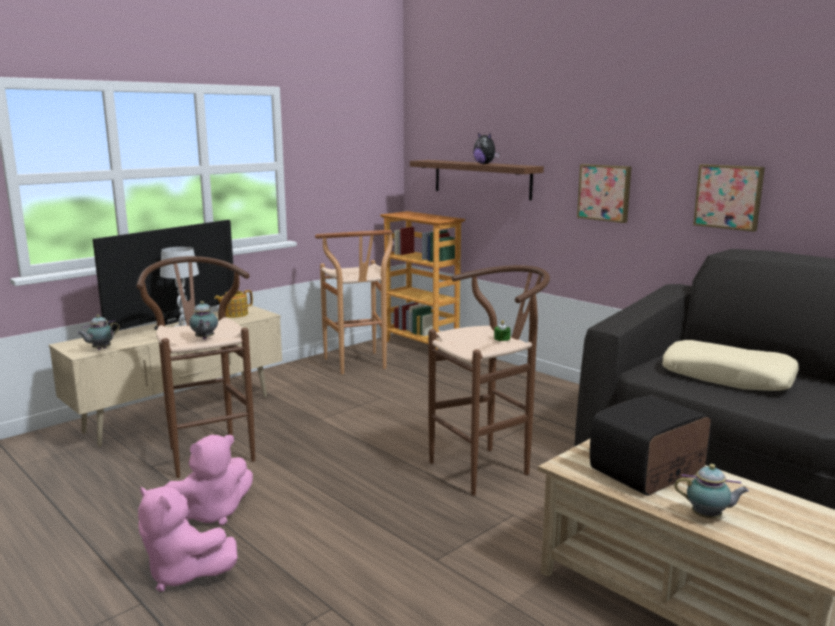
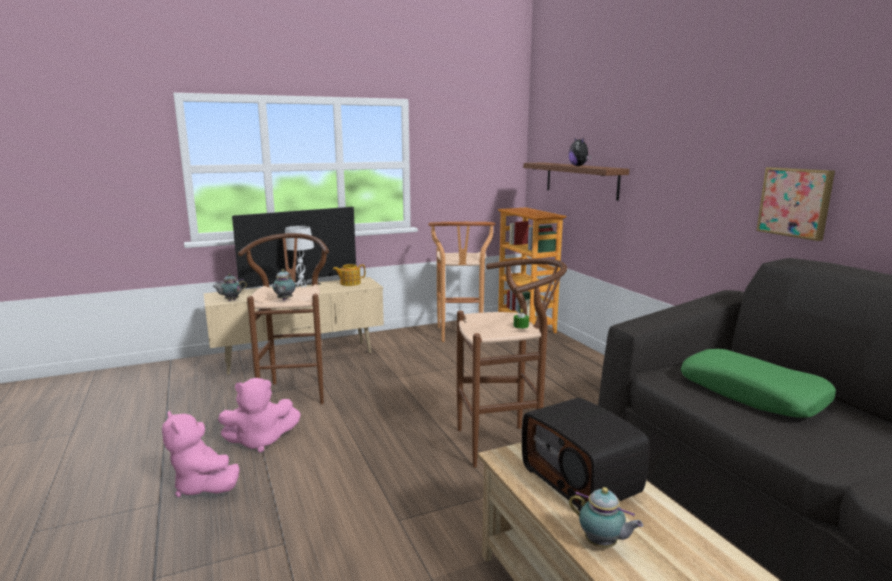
camera: 20 degrees right, 0 degrees up
(605, 192) = (679, 195): picture -> none
(648, 471) = (582, 480): radio -> radio turned 105 degrees counterclockwise
(727, 377) = (752, 394): beige pillow -> green pillow

